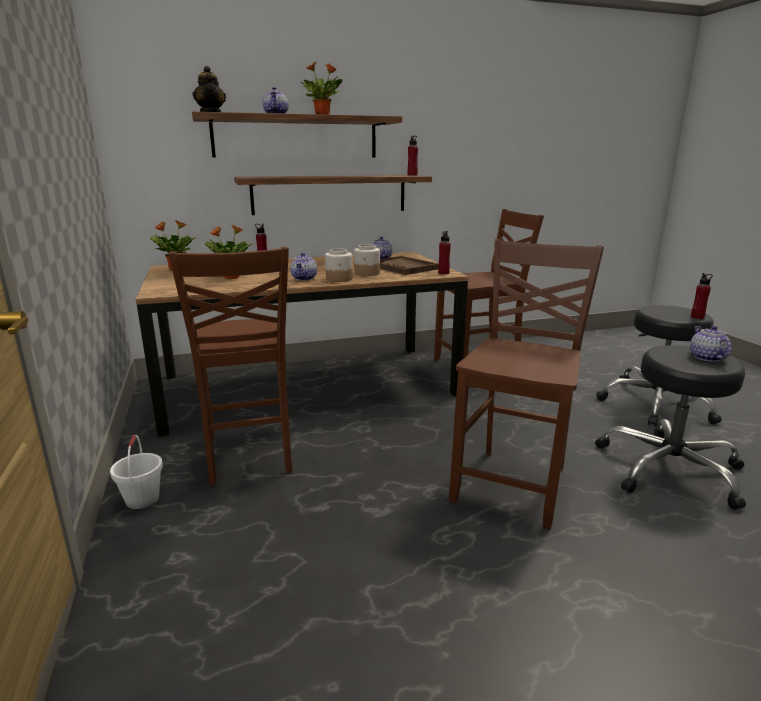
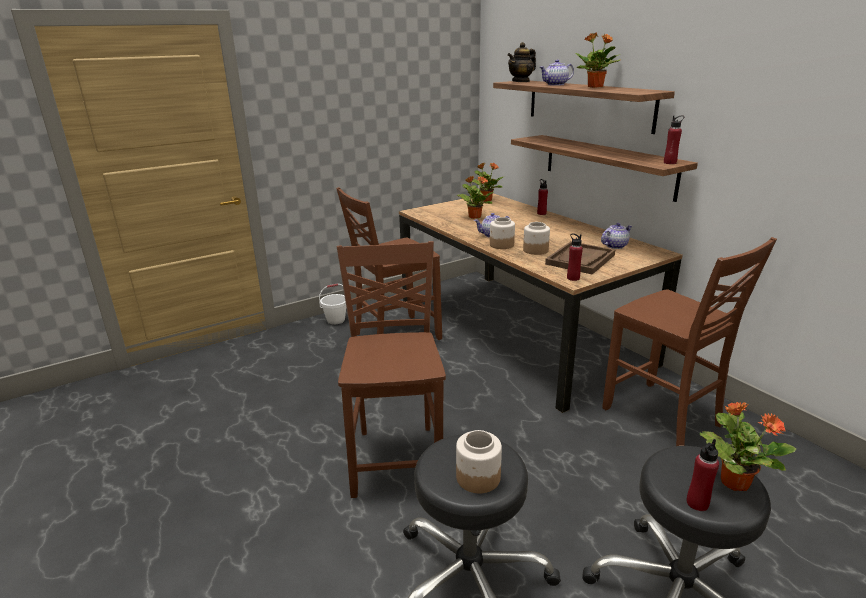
camera: 75 degrees right, 5 degrees up
(513, 484) = (397, 458): brown chair -> brown chair turned 105 degrees counterclockwise
(672, 308) = (734, 481): none -> potted plant
(706, 357) = (477, 477): teapot -> jar

